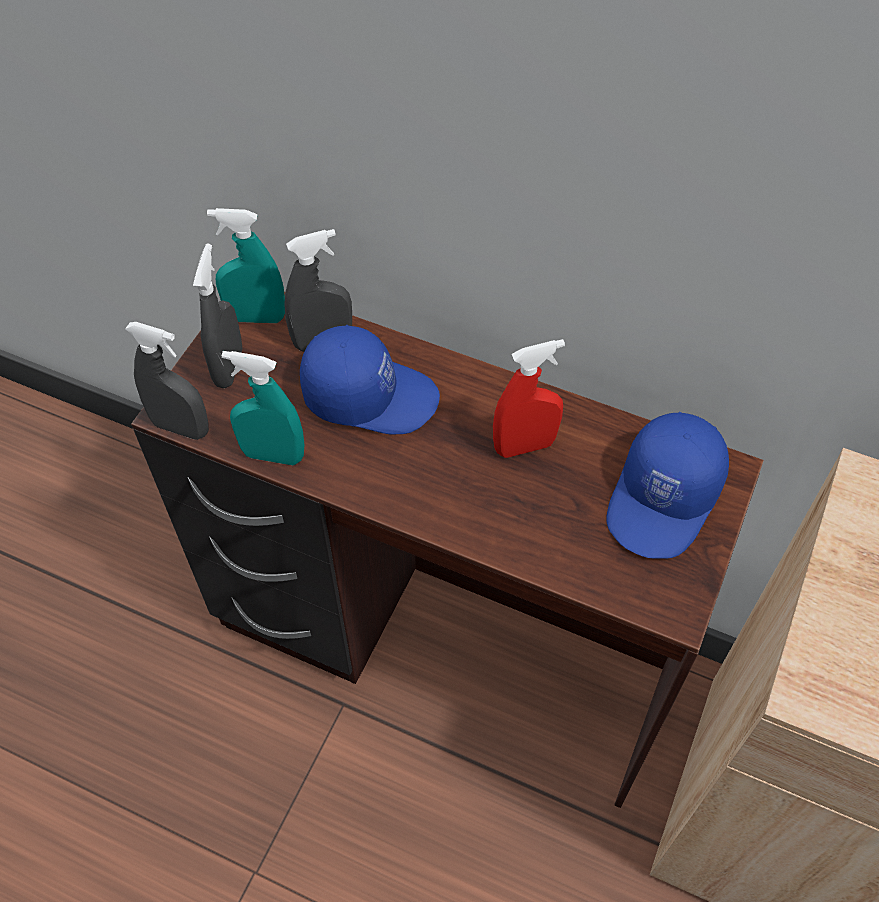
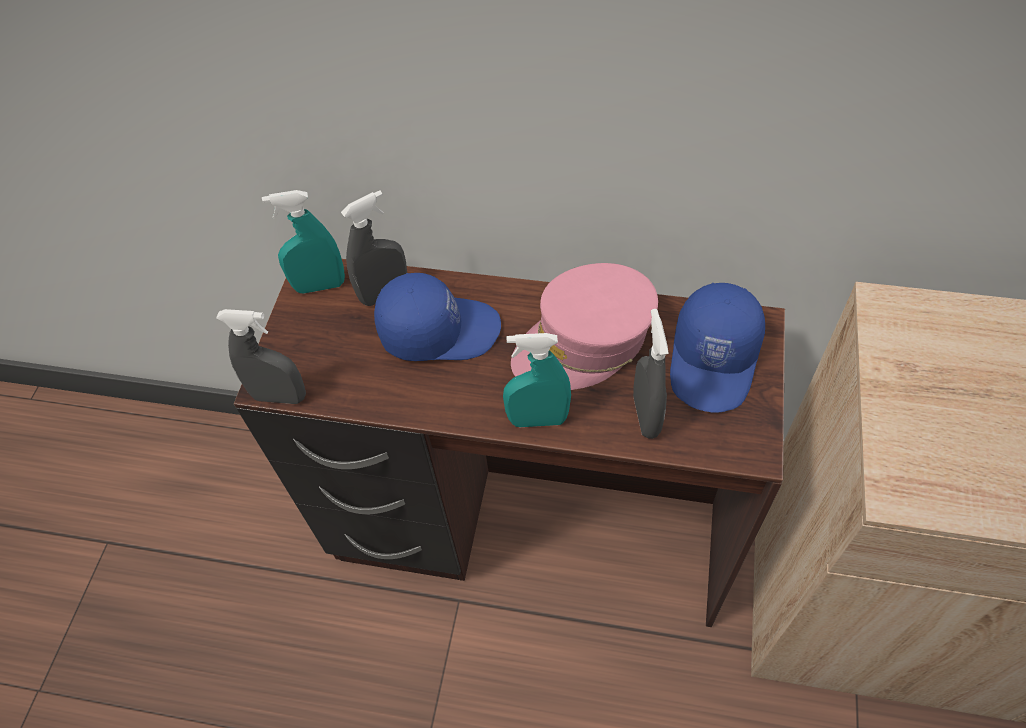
camera: 10 degrees left, 0 degrees up
(229, 367) = (308, 334): grey spray bottle -> grey spray bottle (646, 415)
(273, 455) = (369, 401): turquoise spray bottle -> turquoise spray bottle (538, 419)
(524, 446) = (584, 343): red spray bottle -> pink cap

